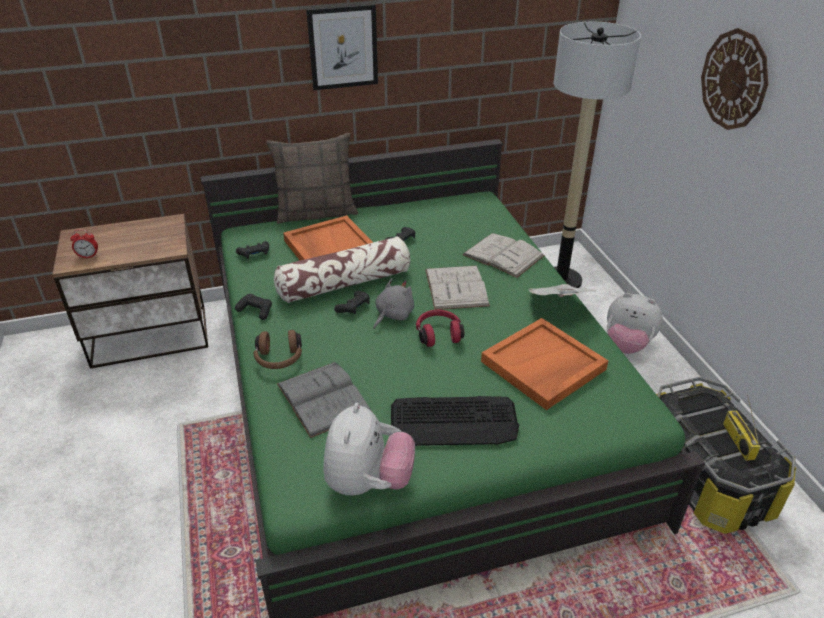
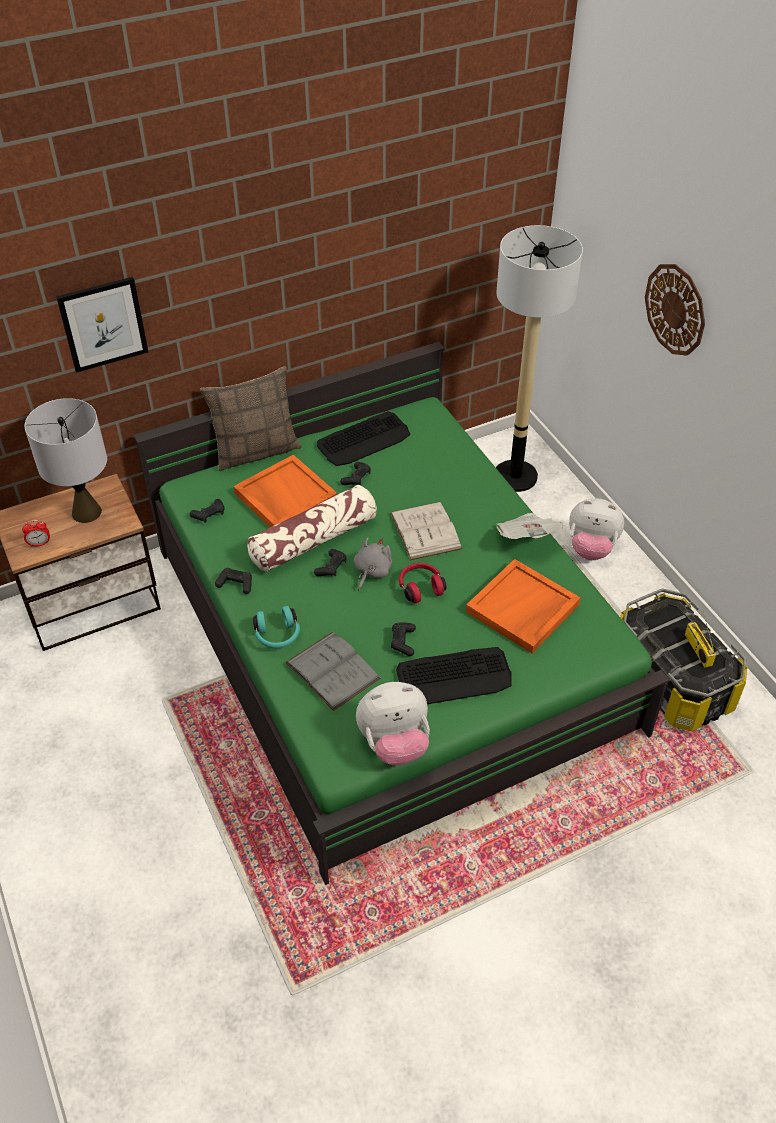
camera: 10 degrees left, 10 degrees up
(143, 238) = (87, 512): none -> grey table lamp
(279, 359) = (277, 635): brown headphones -> turquoise headphones
(343, 47) = (275, 285): picture -> picture (103, 324)
(368, 482) = (394, 743): plush toy -> plush toy turned 75 degrees clockwise
(406, 381) = (403, 642): none -> black game controller
(417, 214) = (364, 440): none -> keyboard
(503, 255) = (464, 484): white book -> none

